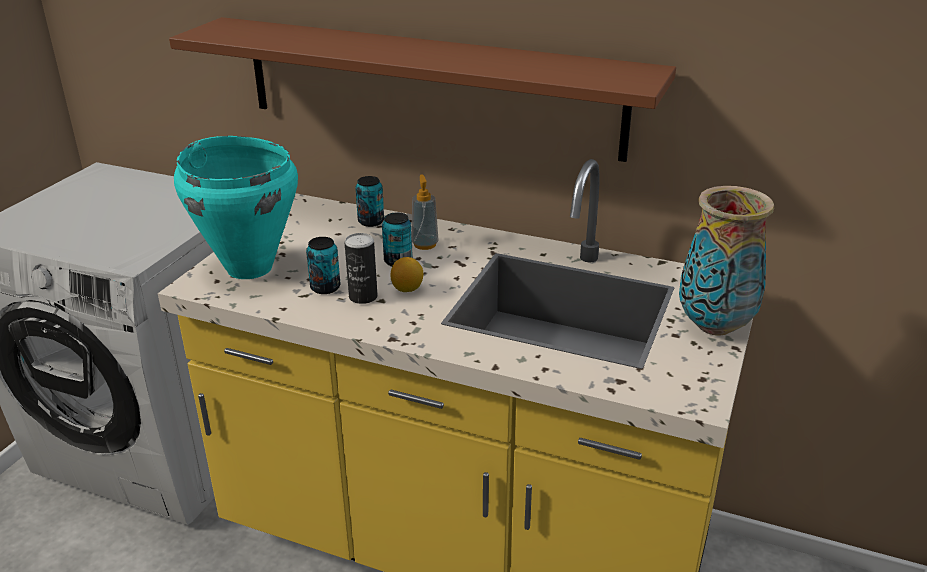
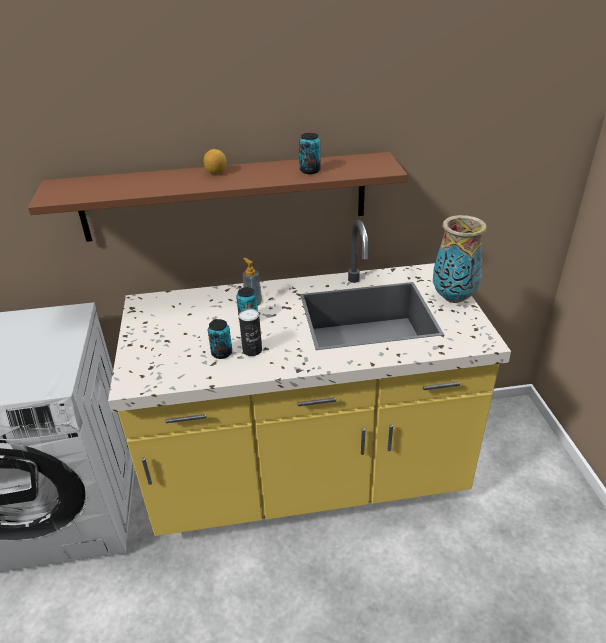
camera: 30 degrees left, 5 degrees up
(250, 267) = (155, 358): turquoise cooking pot -> none
(371, 221) = (202, 298): can -> can (310, 170)
(407, 289) = (273, 335): lemon -> lemon (216, 173)

